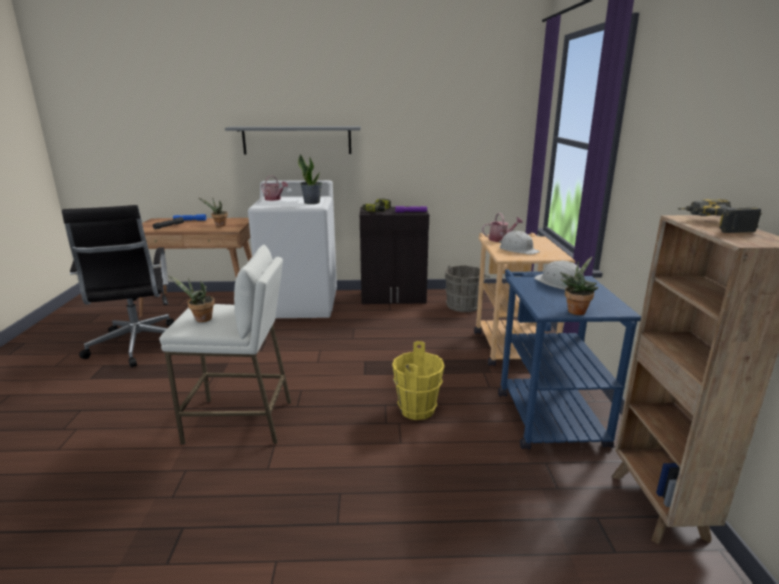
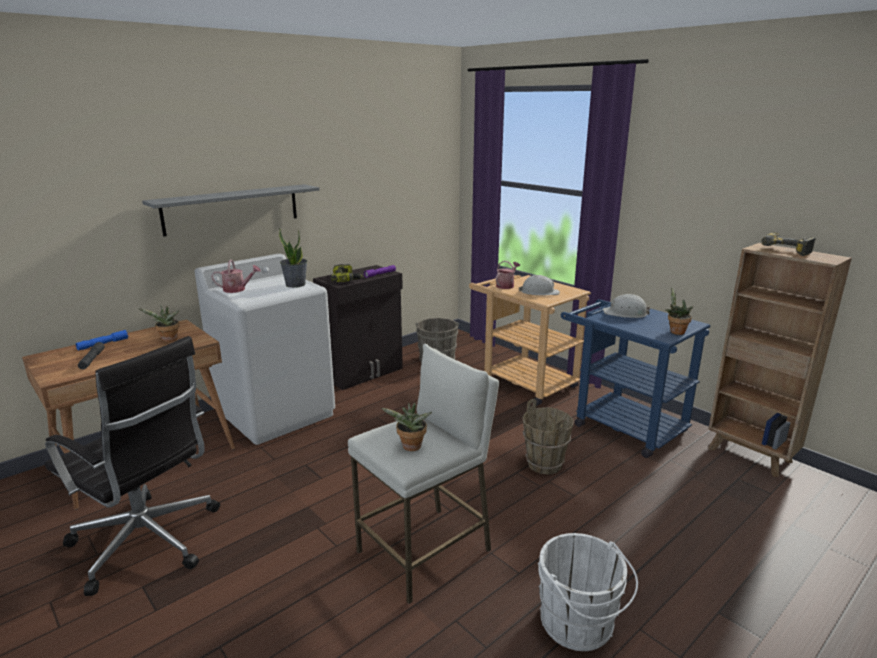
camera: 40 degrees left, 0 degrees up
(243, 527) = (579, 625): none -> white bucket
(417, 410) = (544, 464): yellow bucket -> brown bucket

